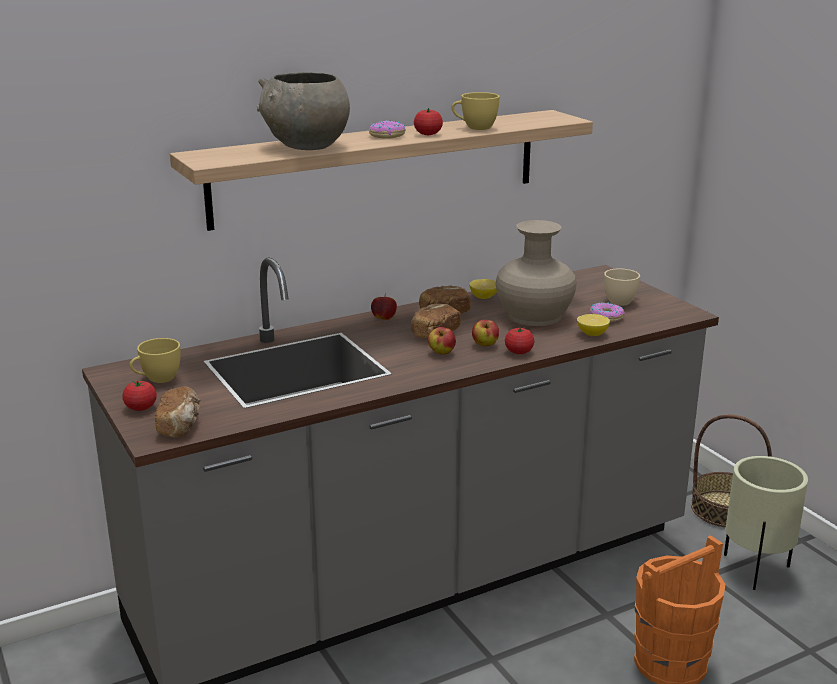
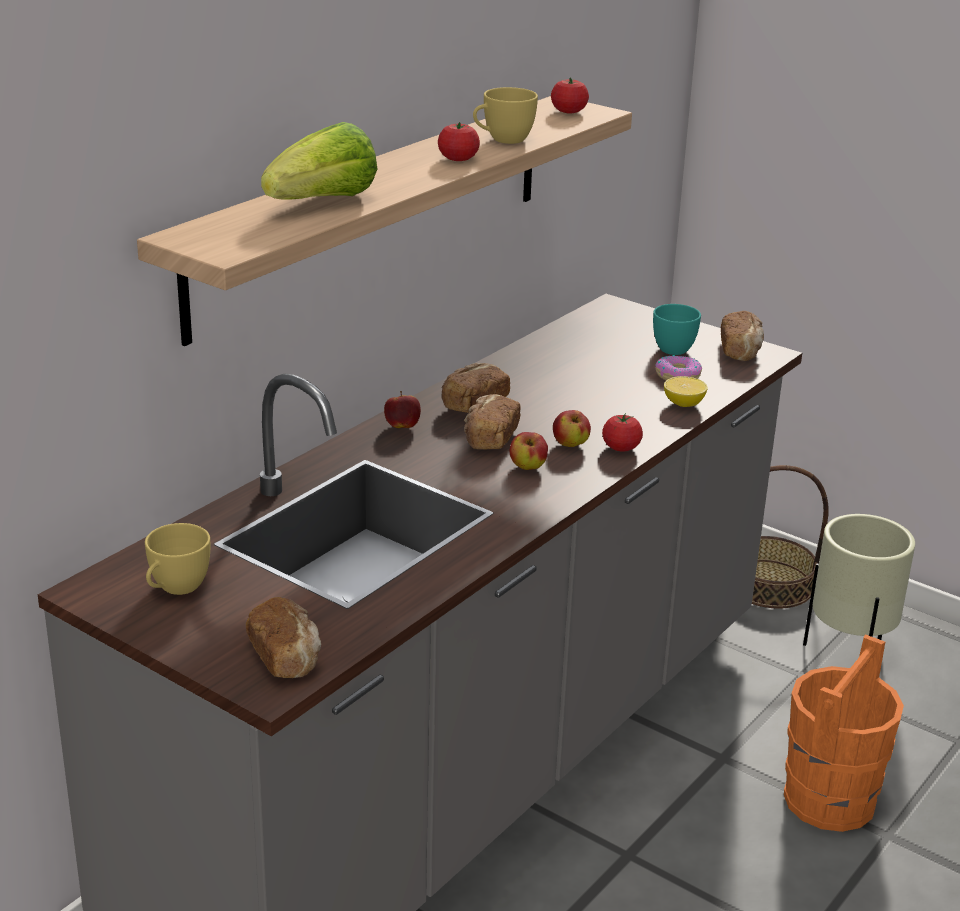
camera: 25 degrees left, 5 degrees up
(141, 408) = (199, 641): tomato -> tomato (568, 111)
(306, 146) = (324, 202): grey bowl -> lettuce
(387, 135) = (406, 167): donut -> none
(483, 297) = (501, 369): lemon -> none
(534, 315) = (589, 388): beige vase -> none
(623, 301) = (676, 347): beige cup -> turquoise cup
(670, 309) = (741, 350): none -> bread

